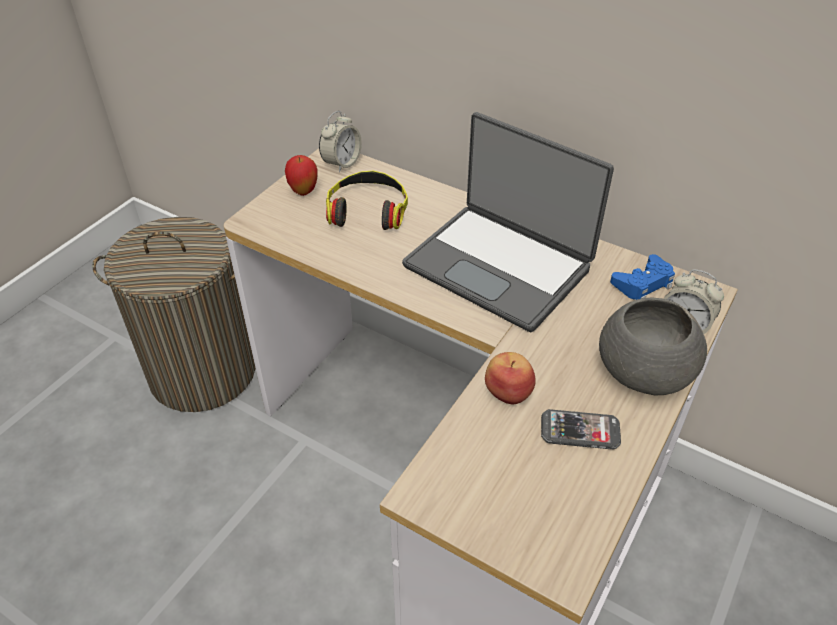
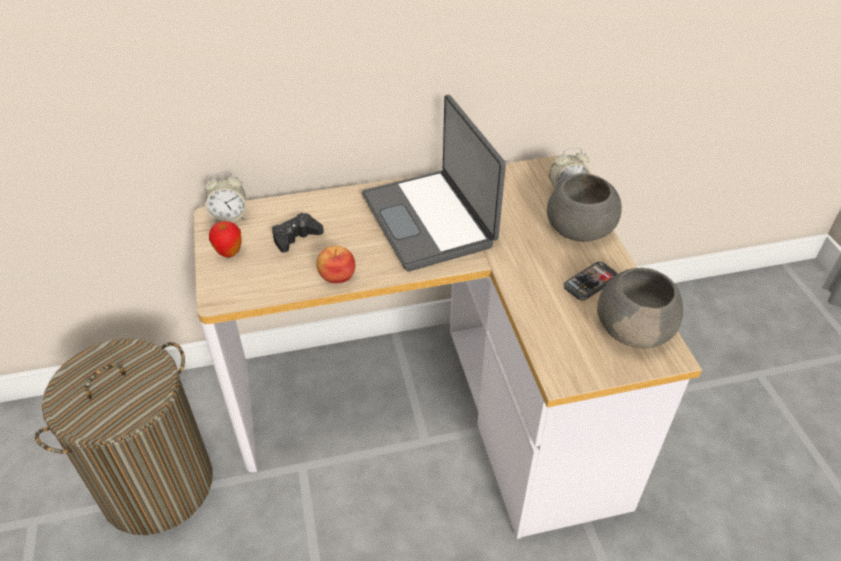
camera: 45 degrees left, 0 degrees up
(341, 163) = (229, 216): alarm clock -> alarm clock turned 90 degrees clockwise
(368, 209) = (296, 237): headphones -> black game controller
(499, 266) = (430, 220): laptop -> laptop turned 75 degrees clockwise
(508, 391) = (530, 288): apple -> apple (337, 276)
(563, 512) = (635, 329): none -> grey bowl
(643, 283) = (519, 181): blue game controller -> none

